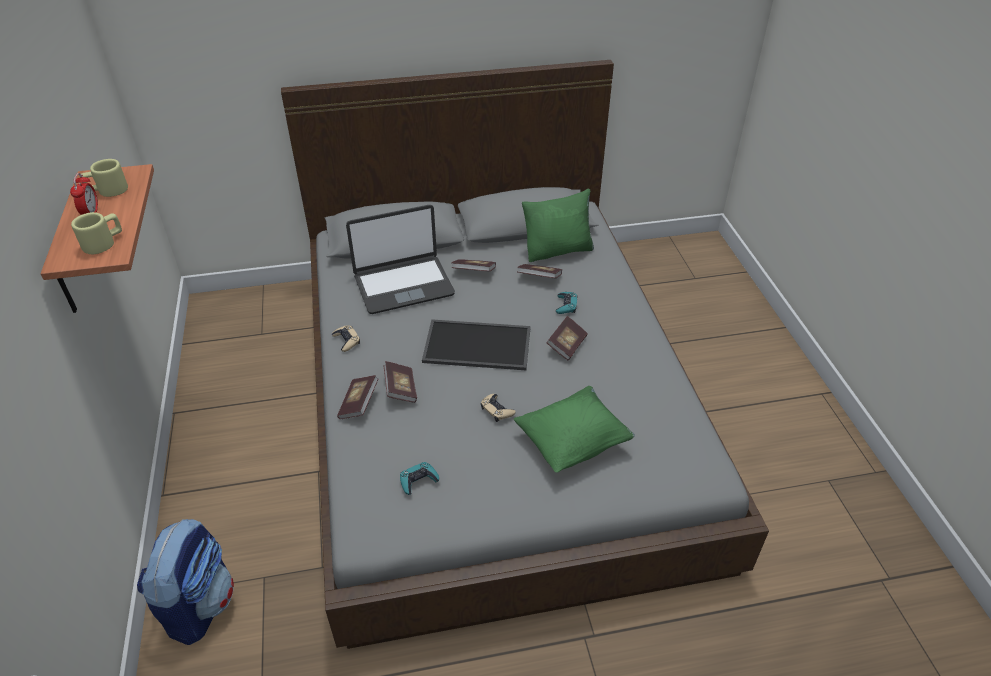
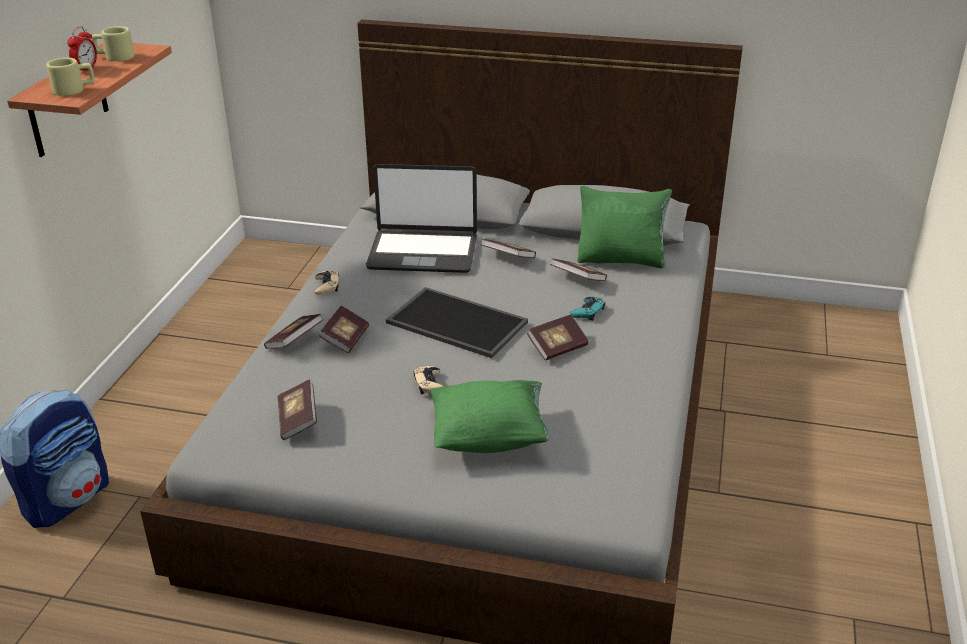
camera: 25 degrees right, 10 degrees down
(418, 480) = (298, 420): turquoise game controller -> book

